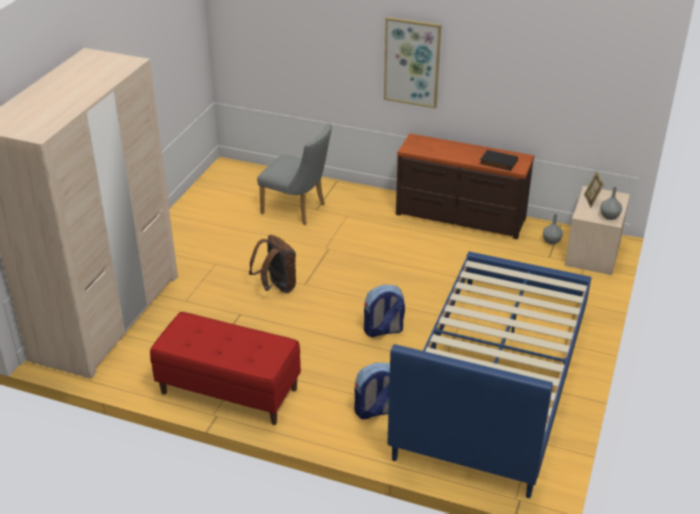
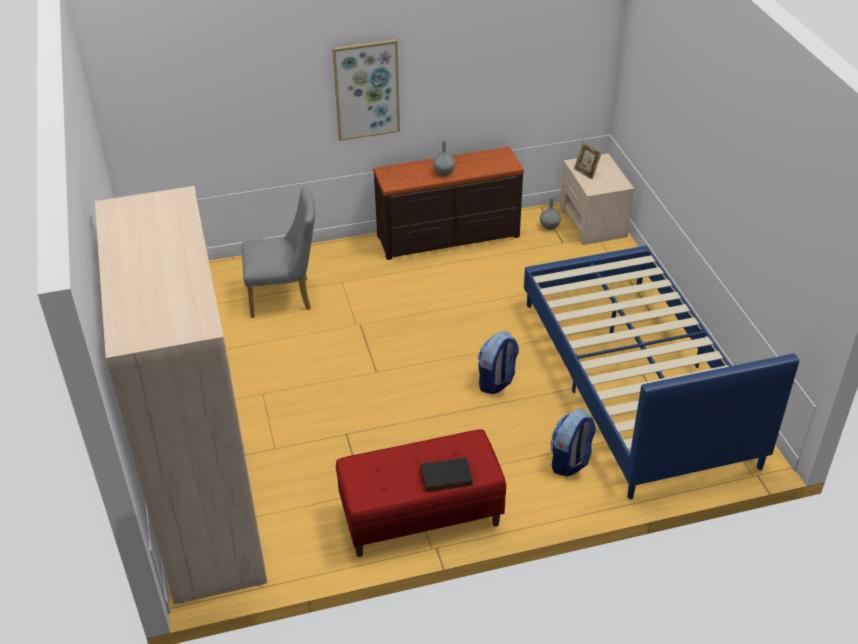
camera: 35 degrees left, 5 degrees up
(276, 287) = (352, 388): brown backpack -> none
(498, 163) = (487, 166): black book -> black book (446, 478)
(609, 217) = (615, 182): grey vase -> grey vase (444, 172)

